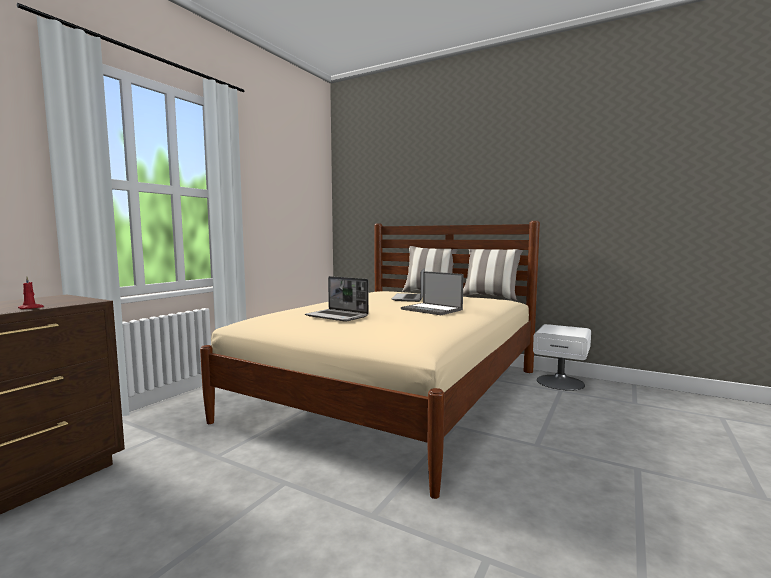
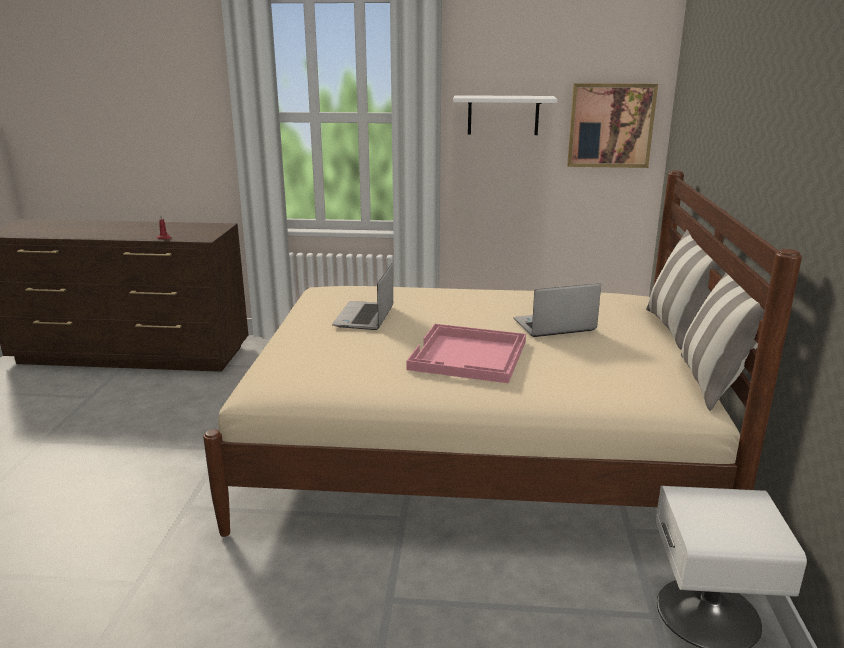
camera: 65 degrees right, 15 degrees up
(265, 197) = (503, 115): none -> white shelf
(312, 208) = (610, 125): none -> picture
(432, 309) = (469, 356): laptop -> pink tray

